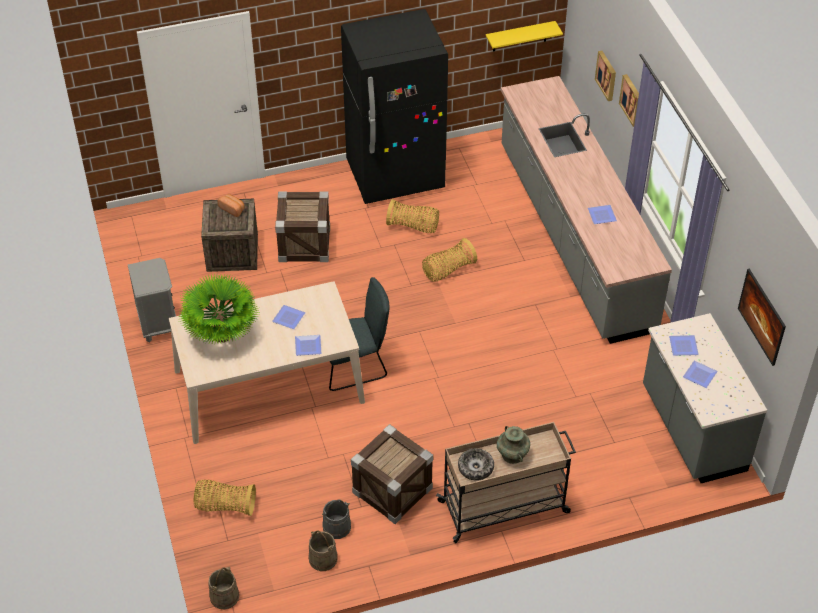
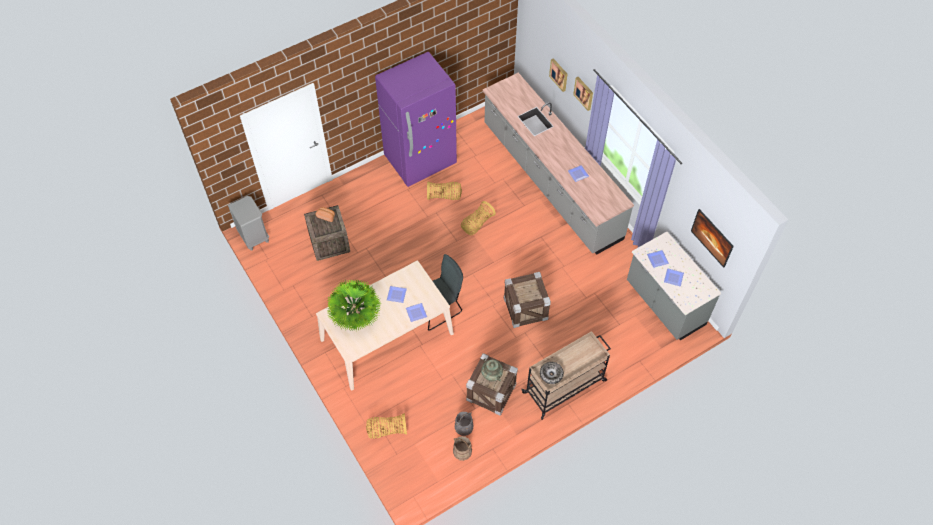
camera: 15 degrees left, 10 degrees up
(158, 324) = (297, 308): grey nightstand -> grey nightstand (253, 236)
(224, 596) = (407, 493): beige bucket -> none
(304, 244) = (376, 225): crate -> crate (525, 308)
(395, 176) = (420, 160): black fridge -> purple fridge
(512, 454) = (571, 359): turquoise vase -> turquoise vase (492, 375)
(520, 36) = (488, 51): yellow shelf -> none

